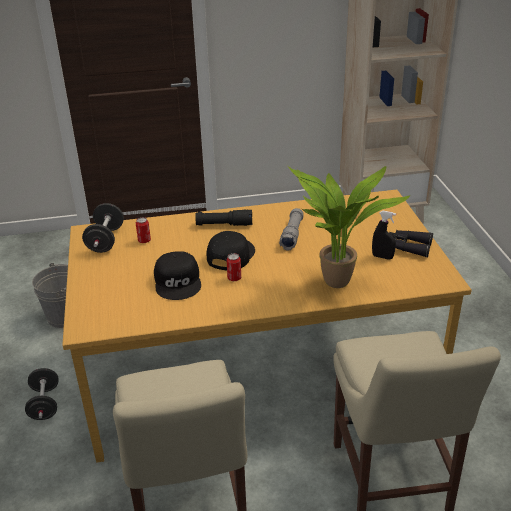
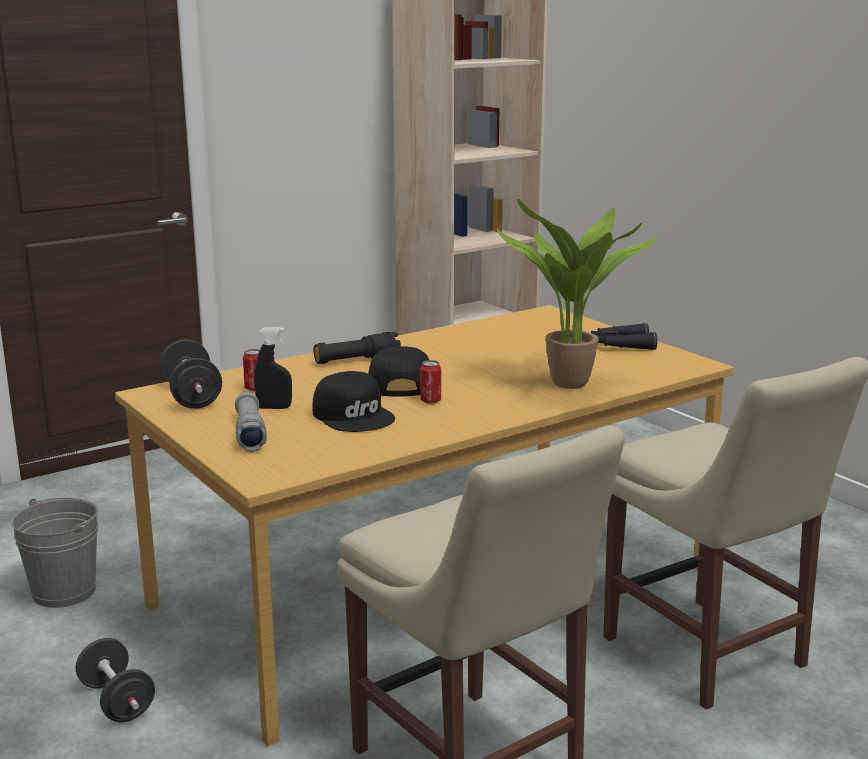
camera: 25 degrees left, 15 degrees down
(292, 235) = (463, 356): grey flashlight -> grey flashlight (250, 433)
(382, 257) = (600, 357): black spray bottle -> black spray bottle (274, 408)

